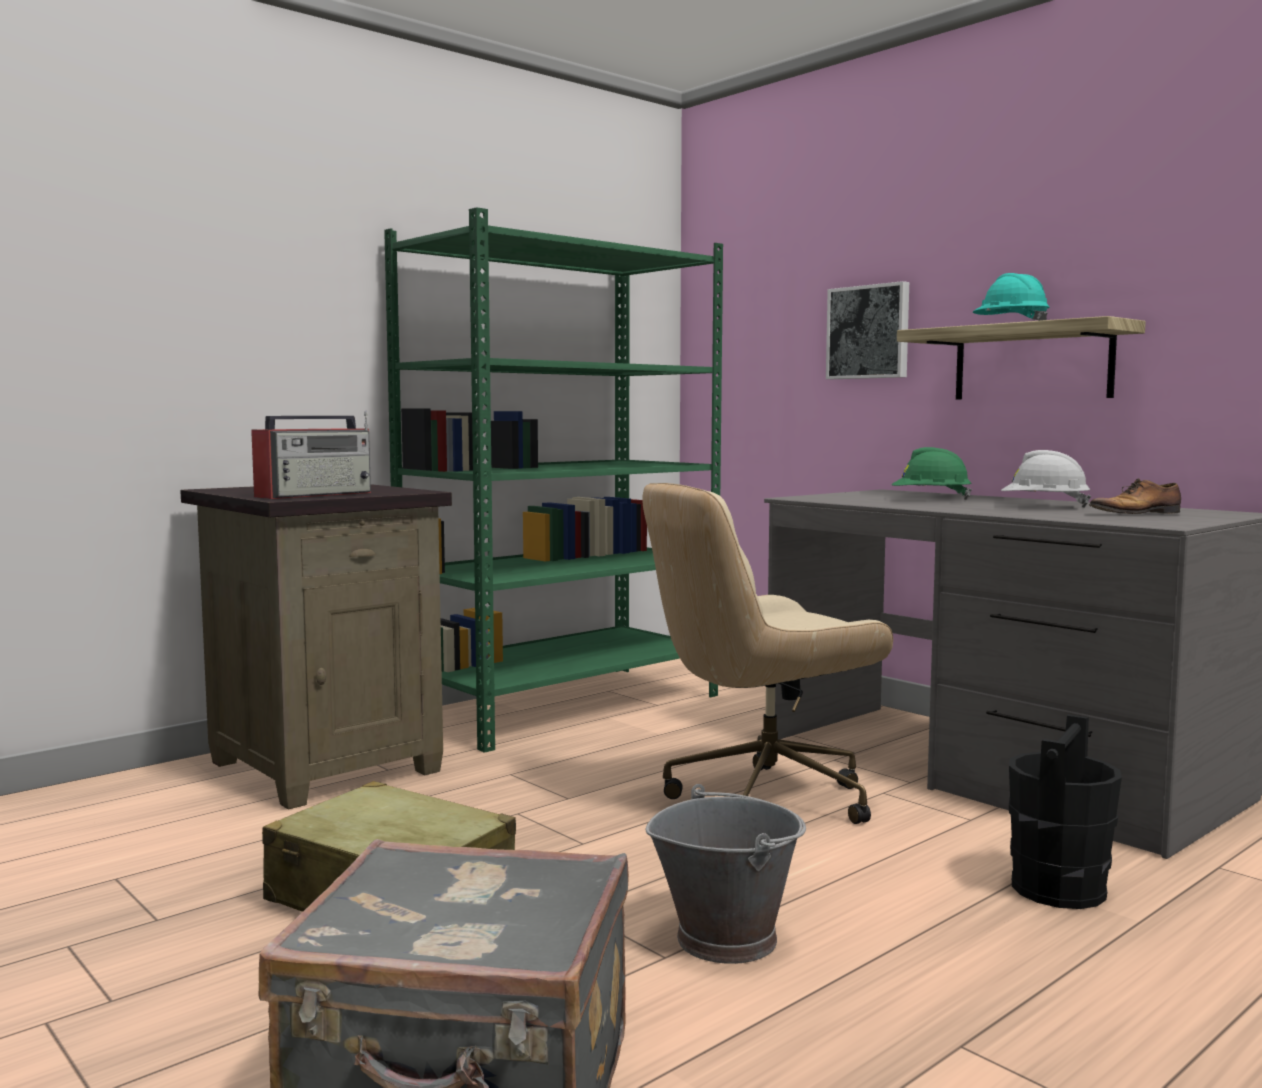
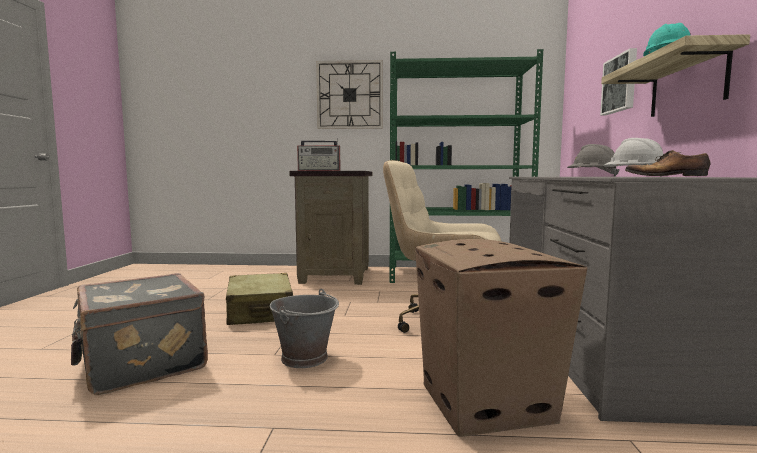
camera: 45 degrees right, 0 degrees up
(280, 281) = (349, 95): none -> wall clock
(930, 499) = (591, 176): green hard hat -> grey hard hat
(1058, 888) = (487, 402): black bucket -> cardboard box

